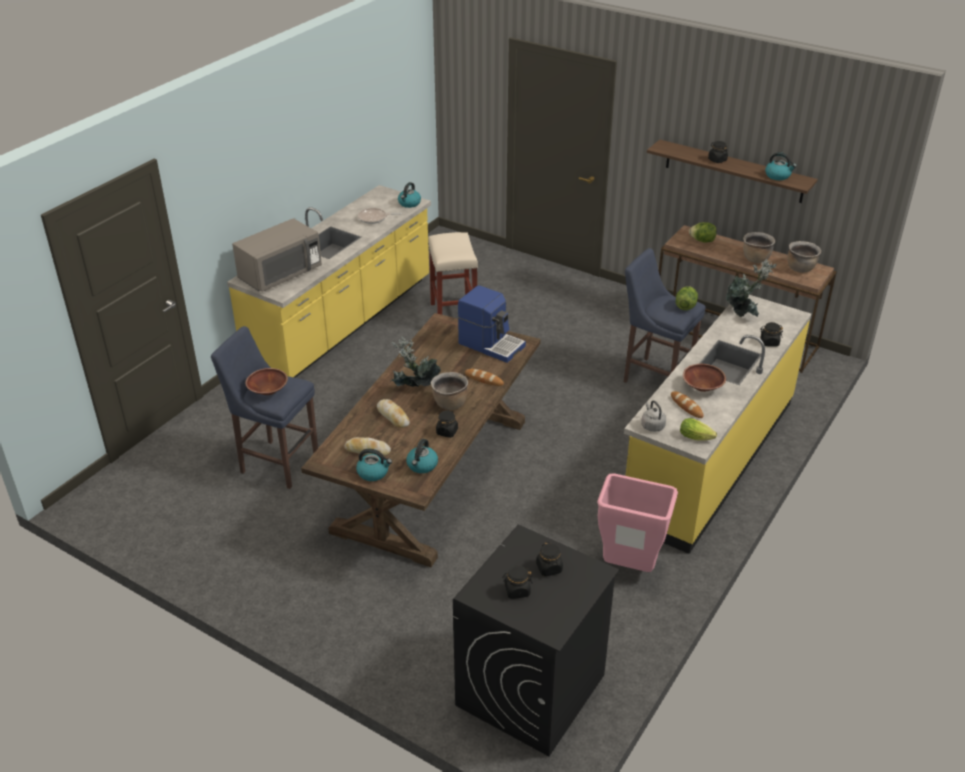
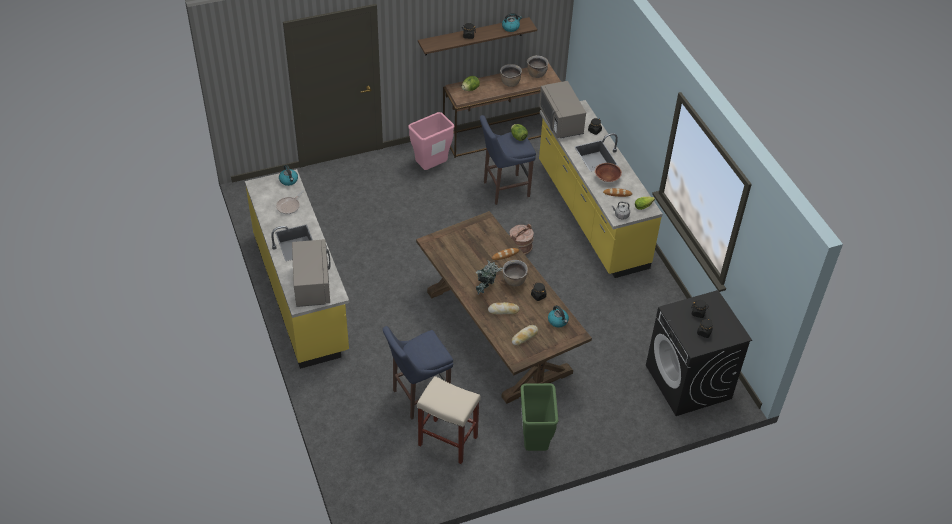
camera: 55 degrees left, 10 degrees up
(268, 390) = (423, 353): brown bowl -> none
(289, 586) = (534, 442): none -> green trash can
(373, 473) = (546, 344): kettle -> none
(453, 315) = (350, 236): beige stool -> beige stool (447, 441)
(491, 344) = (474, 233): coffee machine -> none
(581, 430) = (520, 248): none -> brown bucket
(628, 567) = (639, 296): pink trash can -> pink trash can (431, 167)
(744, 313) = (561, 122): potted plant -> grey microwave

